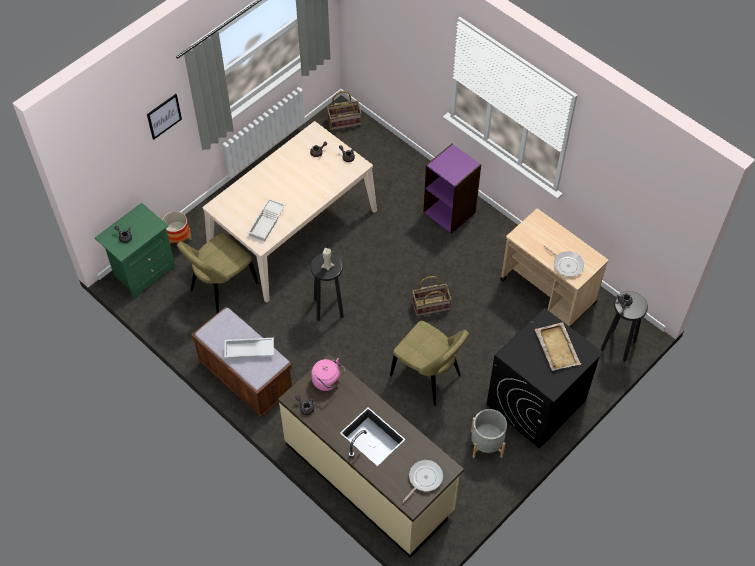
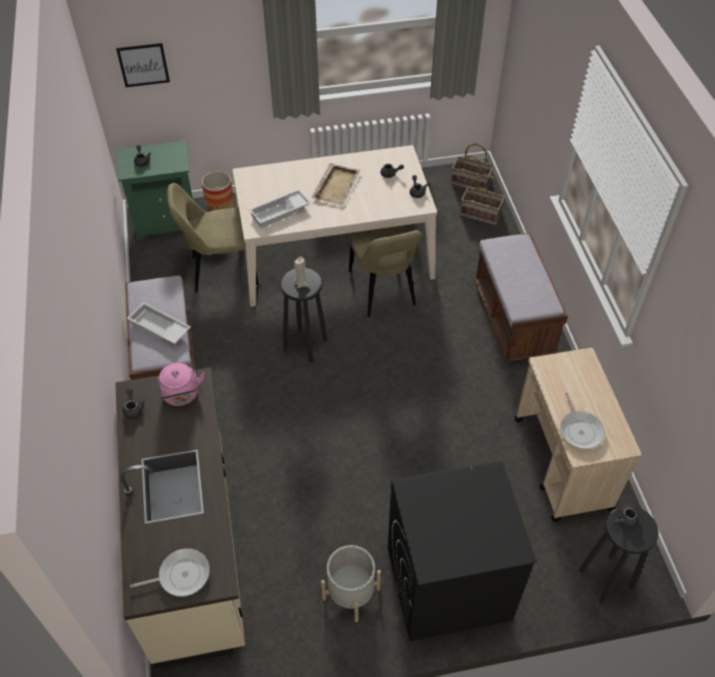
camera: 35 degrees right, 5 degrees down
(164, 116) = (230, 45): picture -> picture (143, 64)
(428, 377) = (347, 476): beige chair -> beige chair (383, 291)
(431, 305) = (414, 402): basket -> basket (480, 214)
(450, 212) = (513, 319): purple bookcase -> brown bench
(557, 347) = (478, 517): beige tray -> beige tray (336, 186)

